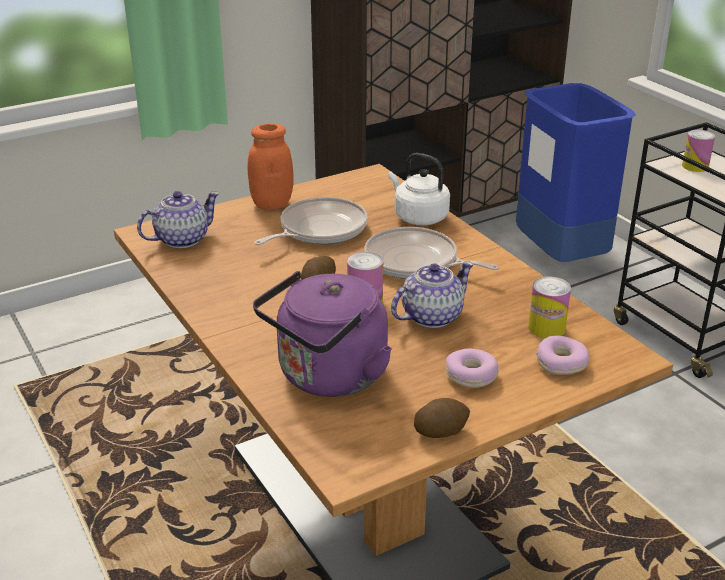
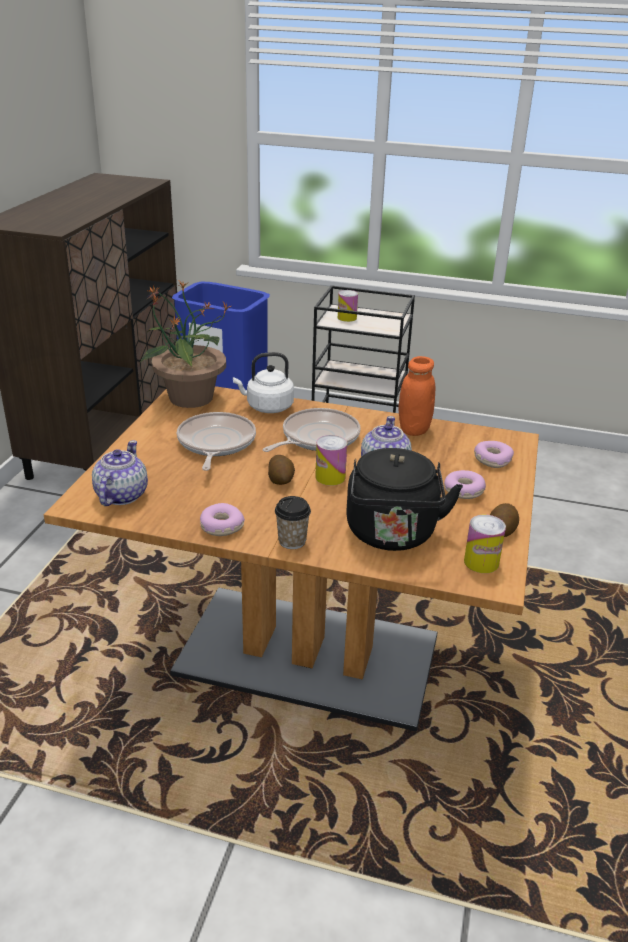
camera: 45 degrees left, 0 degrees up
(208, 297) = (221, 526): none -> donut
(239, 337) = (292, 541): none -> cup
(272, 204) = (146, 439): orange jar -> orange jar (414, 429)
(328, 377) = (392, 535): purple kettle -> black kettle
(364, 183) = (189, 398): none -> potted plant
(415, 262) = (317, 437): frying pan -> frying pan turned 150 degrees clockwise
(546, 328) = (453, 443): can -> can (481, 562)

